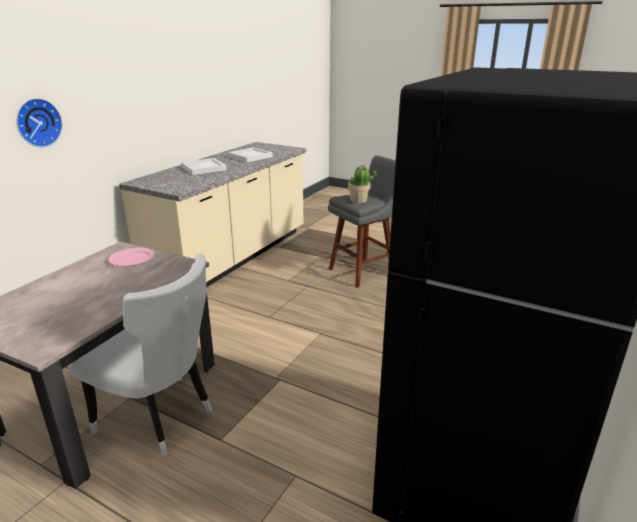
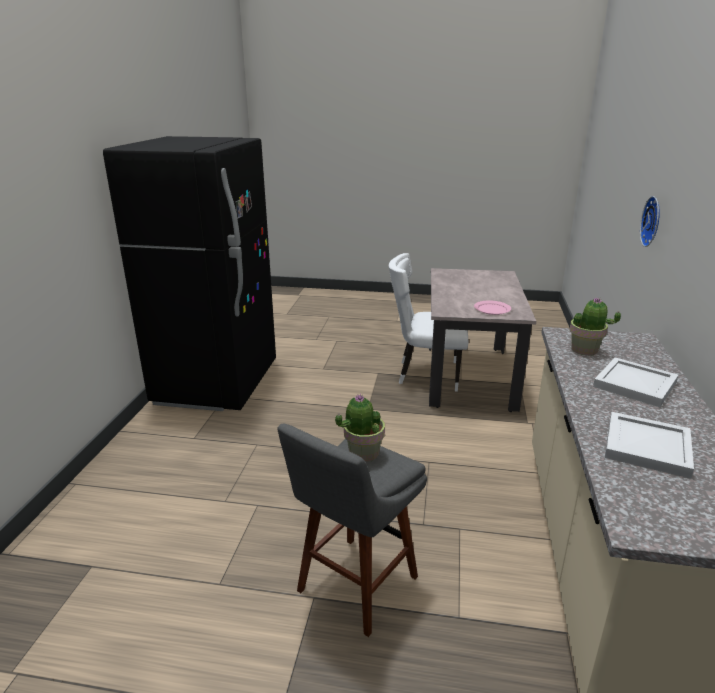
camera: 160 degrees right, 0 degrees up
(189, 181) = (584, 350): none -> potted plant

